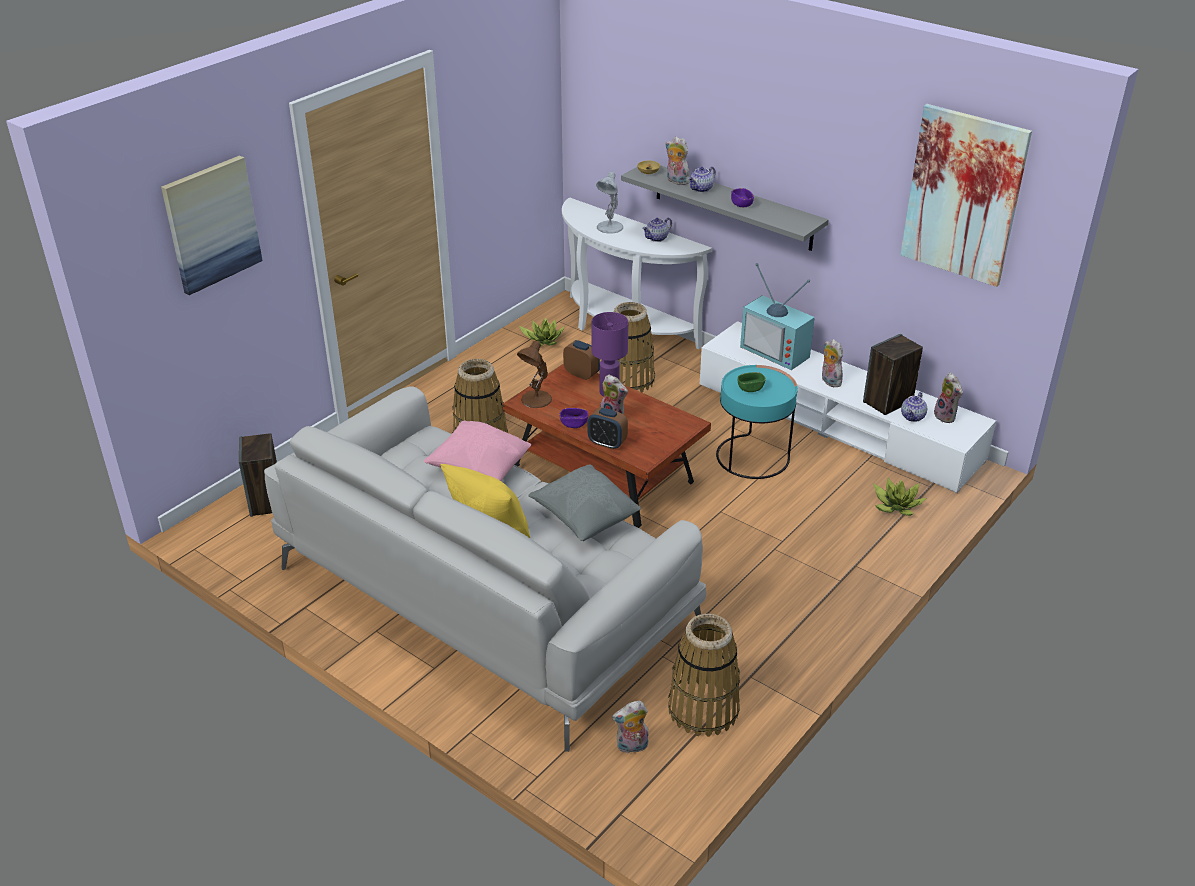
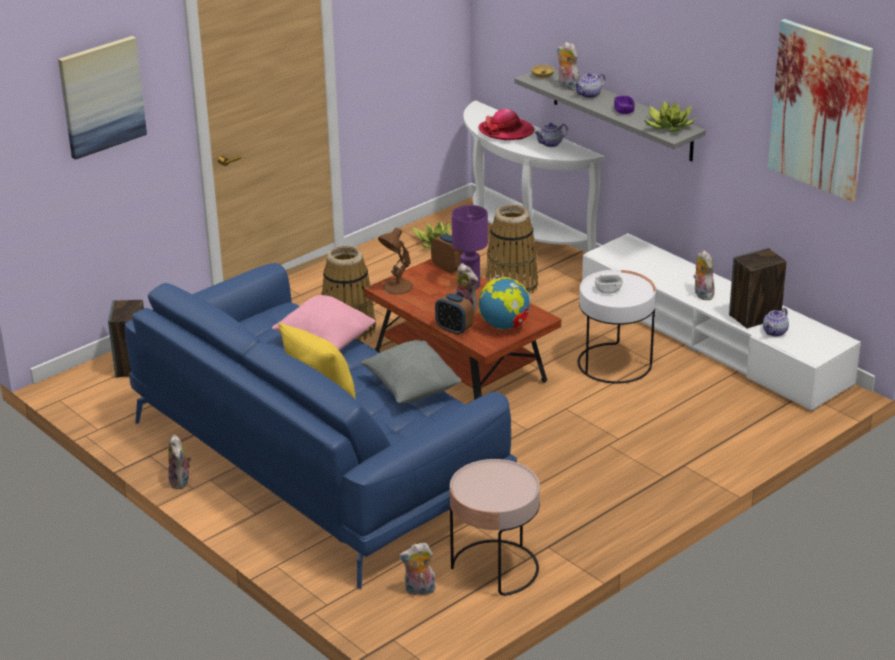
camera: 10 degrees right, 5 degrees down
(483, 594) = (316, 458): white sofa -> blue sofa
(574, 424) = (427, 310): purple bowl -> none
(609, 228) = (506, 131): white table lamp -> hat
(657, 435) = (504, 326): none -> globe
(703, 709) = (495, 568): basket -> pink side table
(750, 388) = (608, 290): green bowl -> white bowl
(752, 457) = (614, 363): turquoise side table -> white side table
(777, 351) = (659, 263): television -> none
(895, 506) = (744, 418): potted plant -> potted plant (668, 126)
(946, 416) = (810, 334): plush toy -> plush toy (181, 482)

